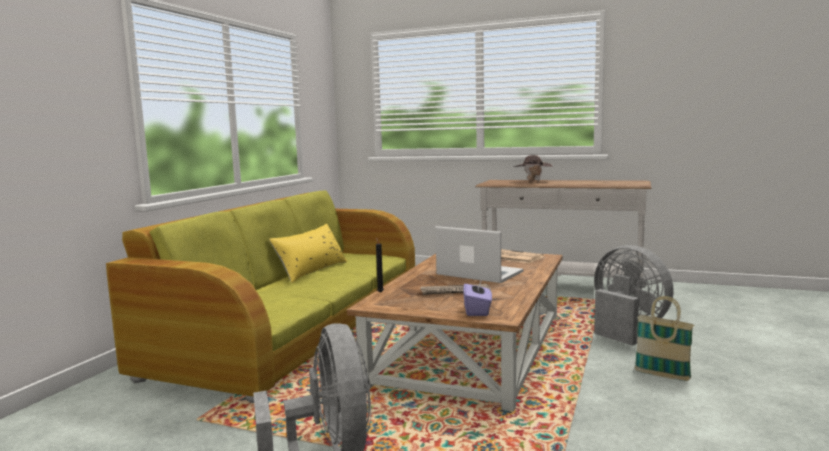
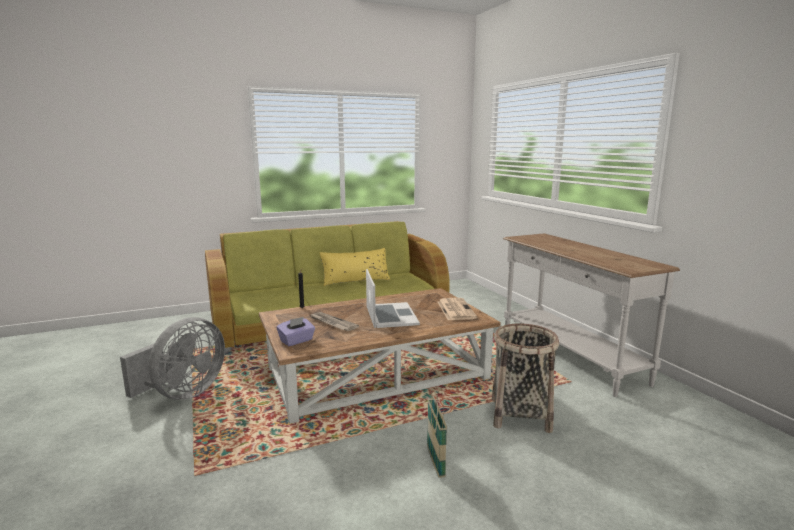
camera: 45 degrees right, 5 degrees up
(532, 181) = (560, 243): brown hat -> none
(626, 328) = (520, 414): grey fan -> basket

